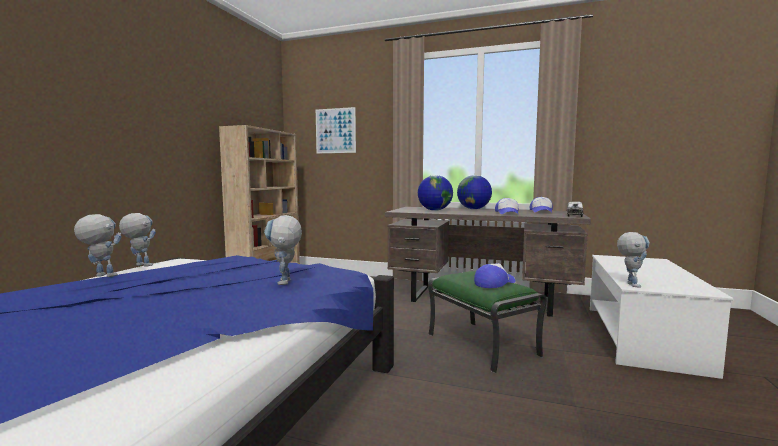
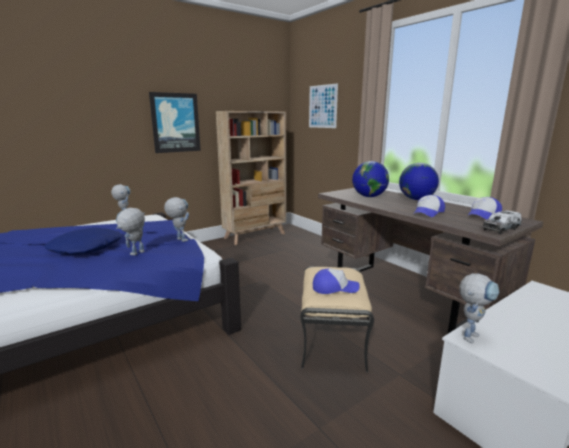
camera: 35 degrees right, 10 degrees up
(100, 276) = (87, 224): toy robot -> toy robot (179, 239)
(171, 136) = (175, 123): none -> picture
(185, 292) = (86, 248): none -> blue pillow
(480, 344) = (331, 338): green ottoman -> beige ottoman

